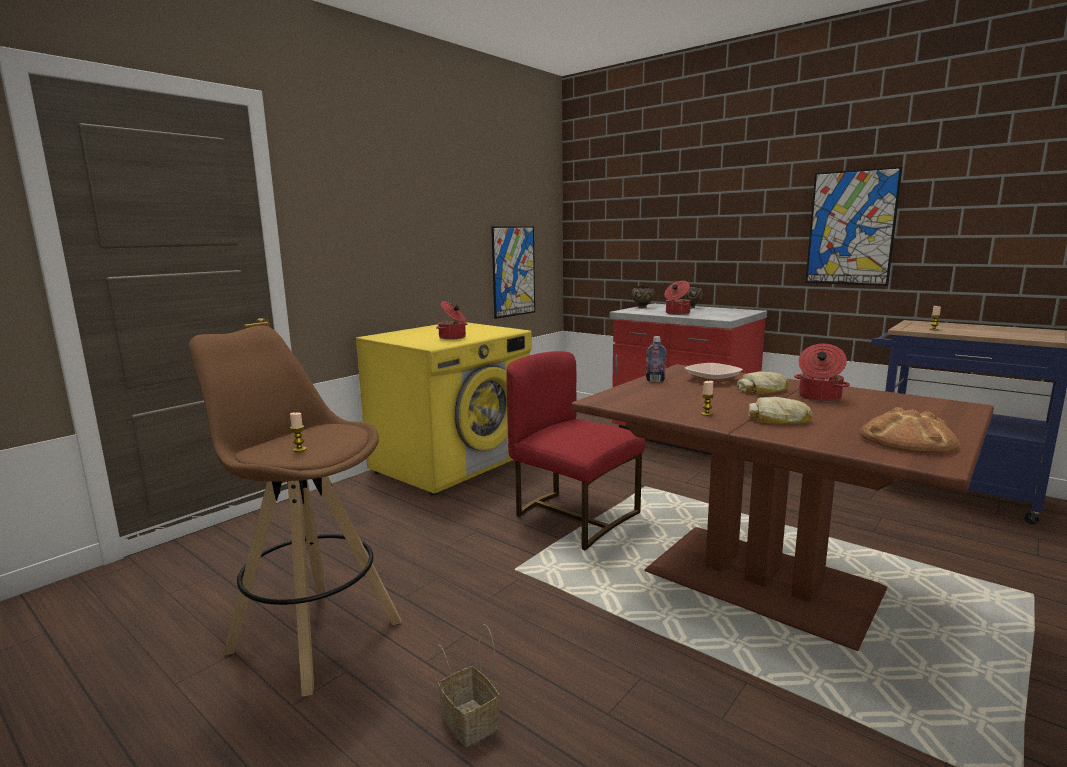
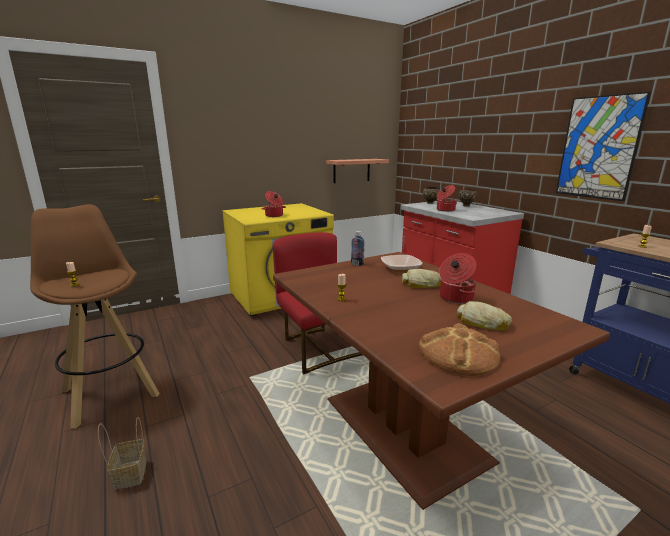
camera: 20 degrees right, 5 degrees up
(513, 271) = (351, 170): picture -> shelf
(779, 419) = (386, 313): bread -> bread (483, 322)

